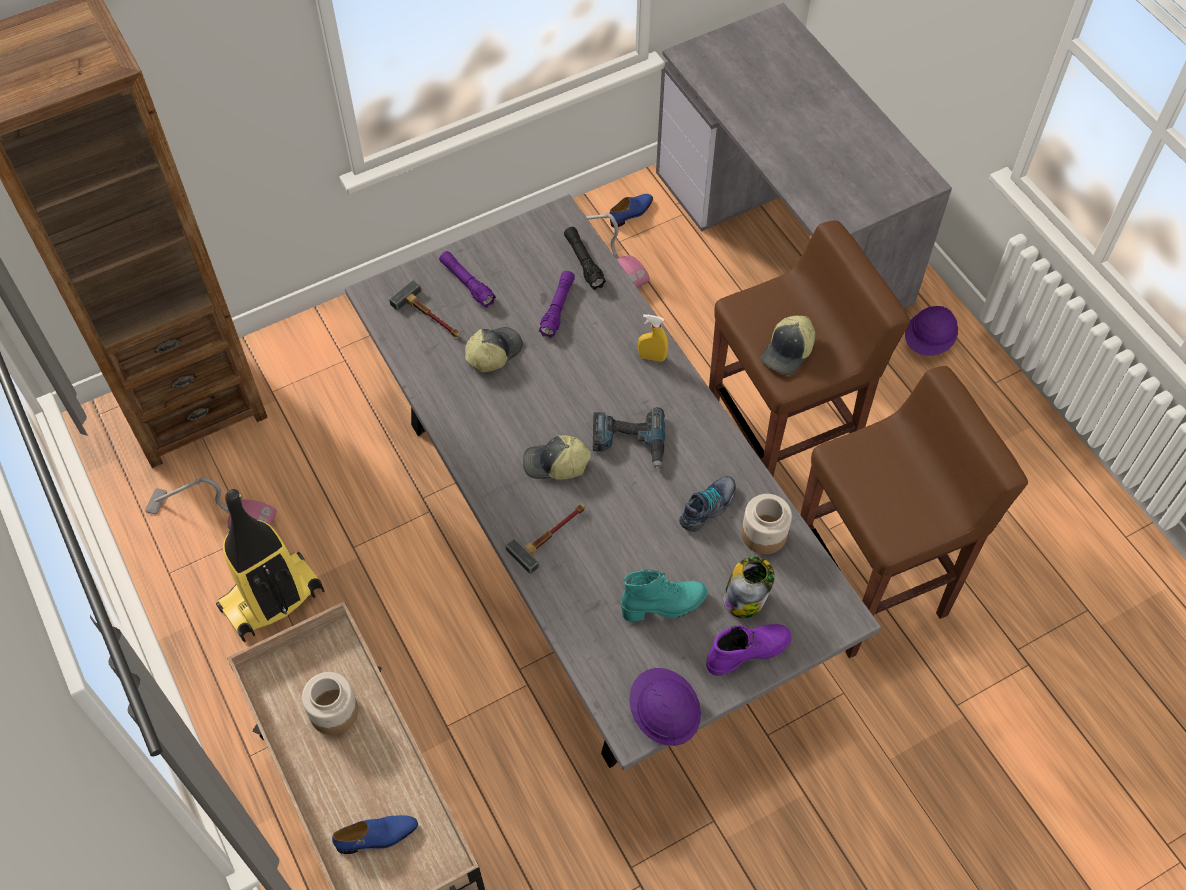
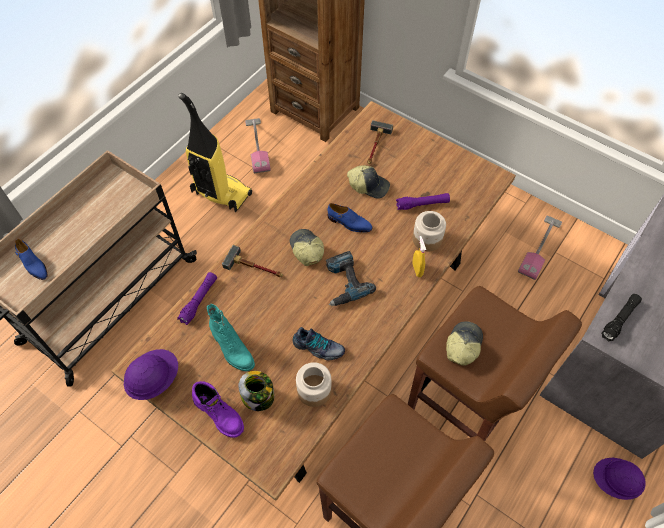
camera: 65 degrees right, 0 degrees up
(333, 712) = (101, 213): jar -> jar (426, 239)
(467, 283) = (410, 153): purple flashlight -> purple flashlight (199, 300)
(583, 262) = (467, 203): black flashlight -> black flashlight (619, 319)
(592, 542) = (331, 327): grey dining table -> brown dining table
(631, 213) = (582, 249): blue shoe -> blue shoe (349, 223)
(788, 352) = (462, 345): cap -> cap turned 105 degrees clockwise

